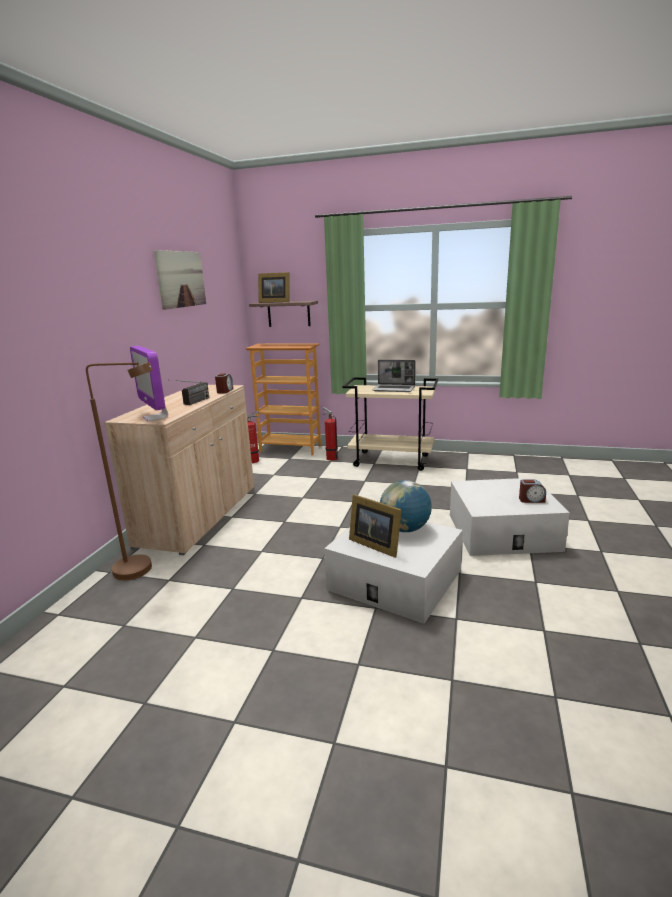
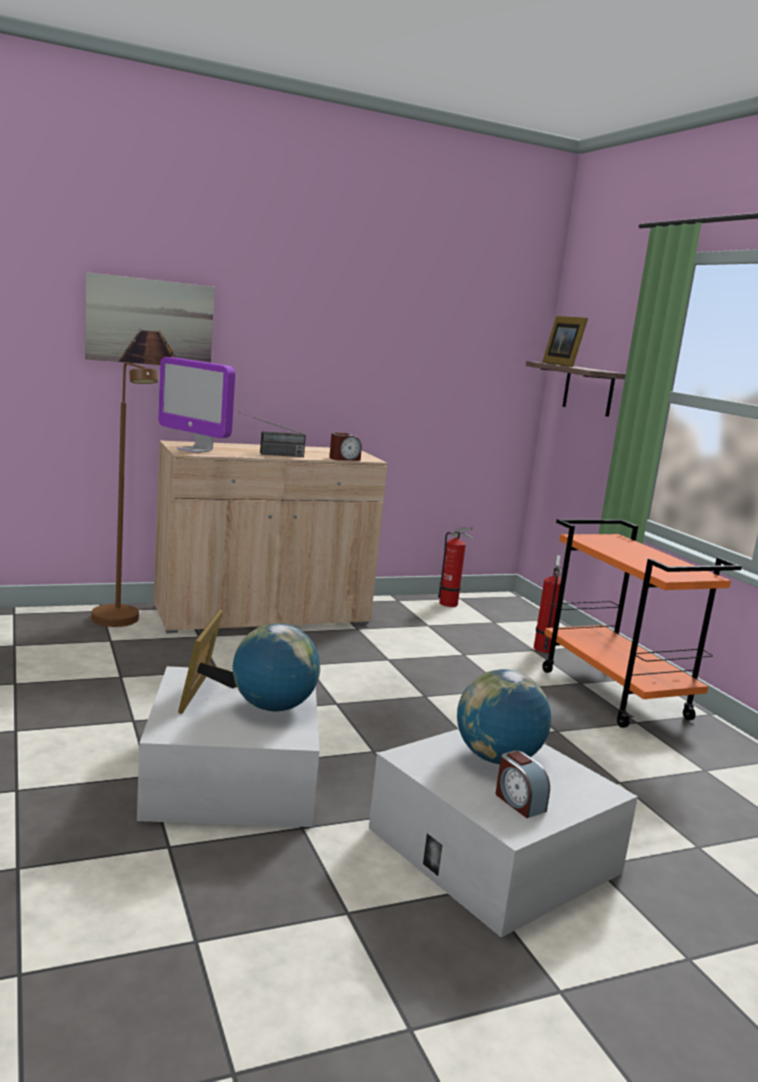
camera: 50 degrees right, 5 degrees down
(155, 417) = (194, 450): monitor -> monitor turned 75 degrees counterclockwise
(181, 279) = (380, 300): picture -> picture (150, 322)
(291, 448) = (527, 615): bookcase -> none
(392, 461) = (616, 695): beige cart -> orange cart
(394, 389) = (646, 557): laptop -> none
(491, 492) = (497, 758): none -> globe

